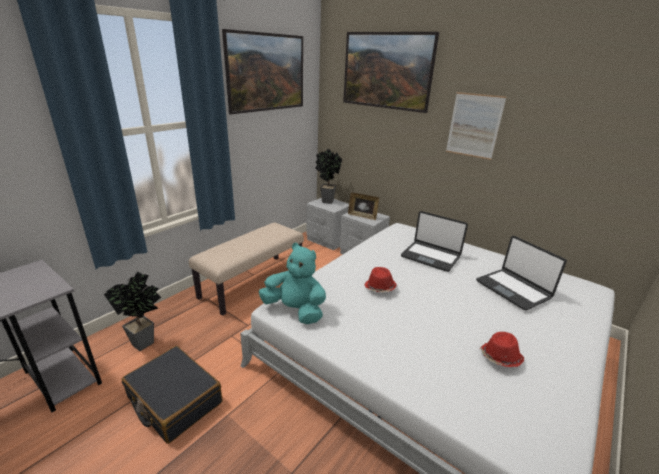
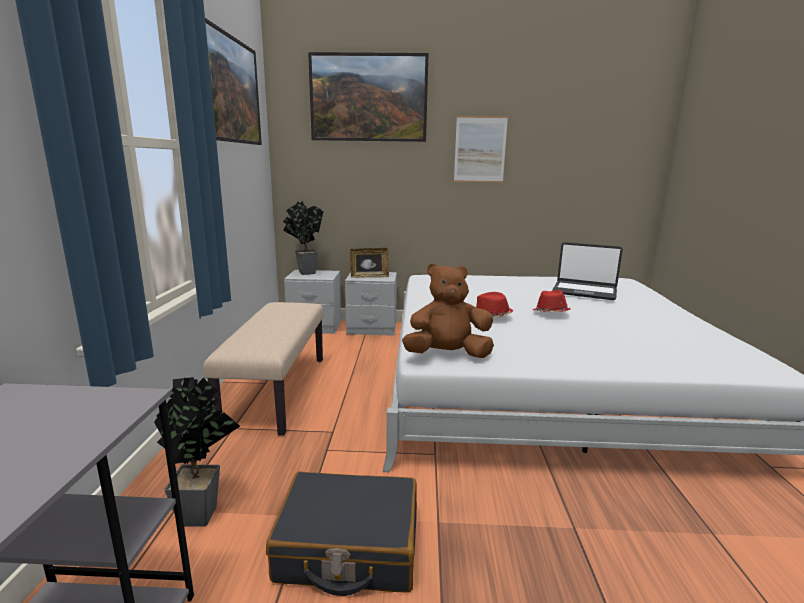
camera: 35 degrees left, 10 degrees down
(295, 310) = (447, 355): turquoise plush toy -> brown plush toy
(430, 256) = (489, 288): laptop -> none
(500, 357) = (648, 330): red hat -> red hat (550, 313)

